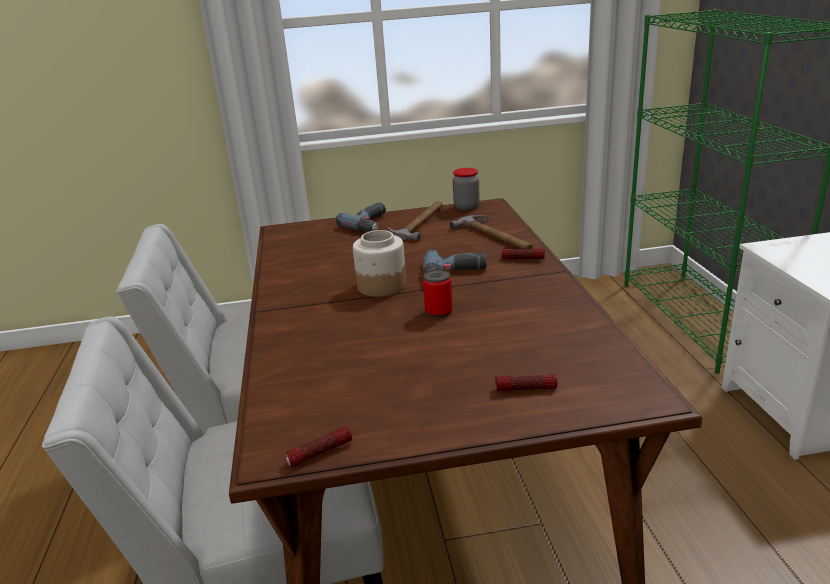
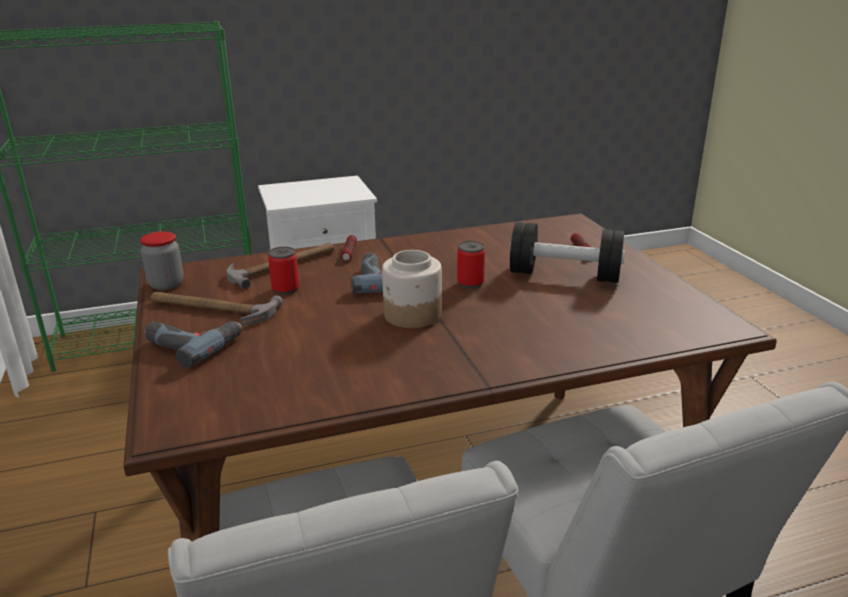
camera: 100 degrees left, 0 degrees up
(320, 453) = (707, 309): flashlight -> none
(445, 366) = (564, 275): none -> black dumbbell
(447, 241) = (285, 289): none -> can

